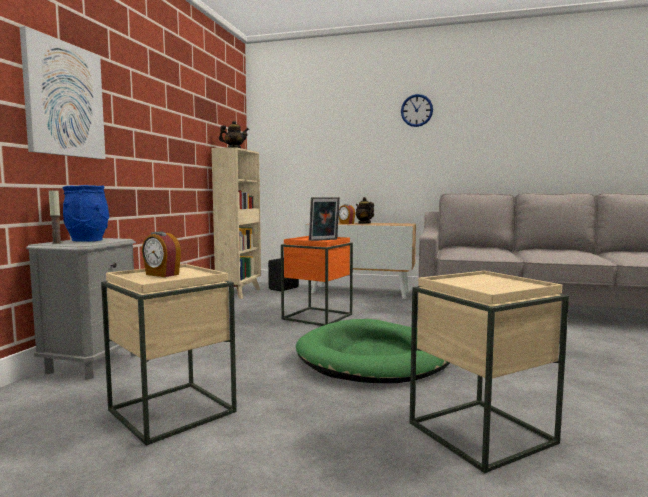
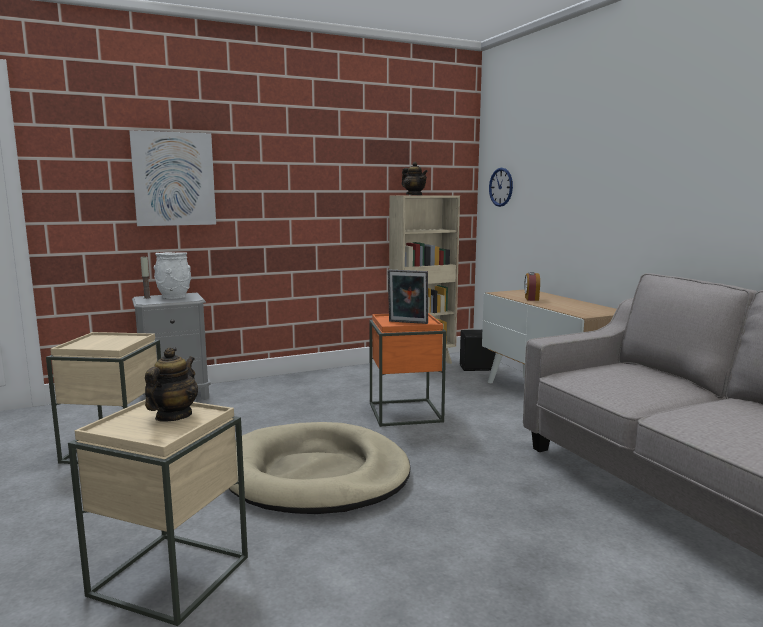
camera: 50 degrees right, 5 degrees up
(88, 240) = (174, 297): blue vase -> white vase
(161, 274) = (107, 341): alarm clock -> none
(364, 223) = (560, 301): teapot -> teapot (173, 416)
(375, 358) = (316, 475): green dog bed -> beige dog bed
(416, 110) = (650, 128): wall clock -> wall clock (501, 187)

